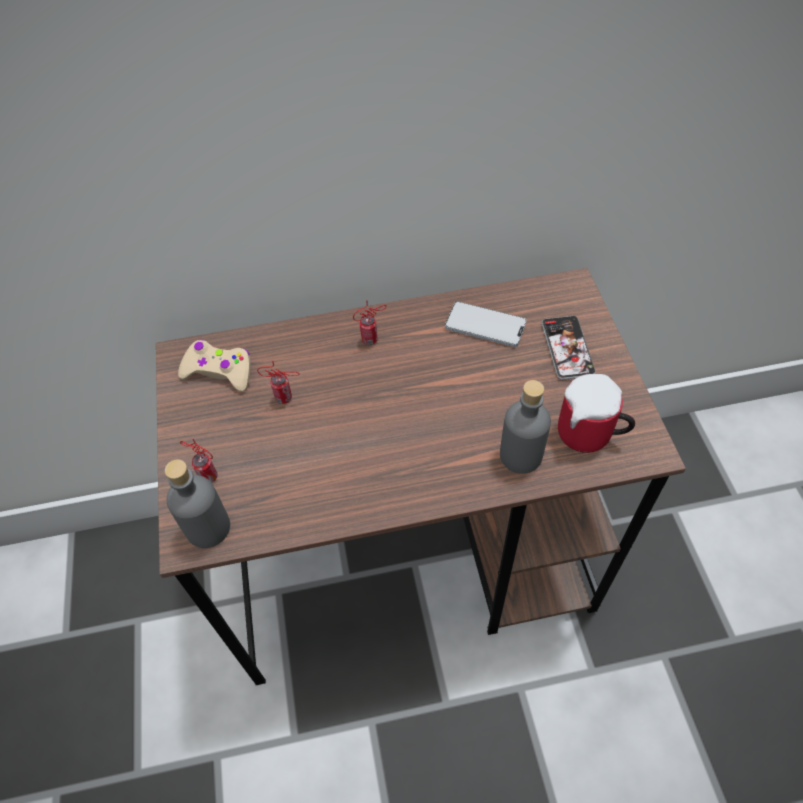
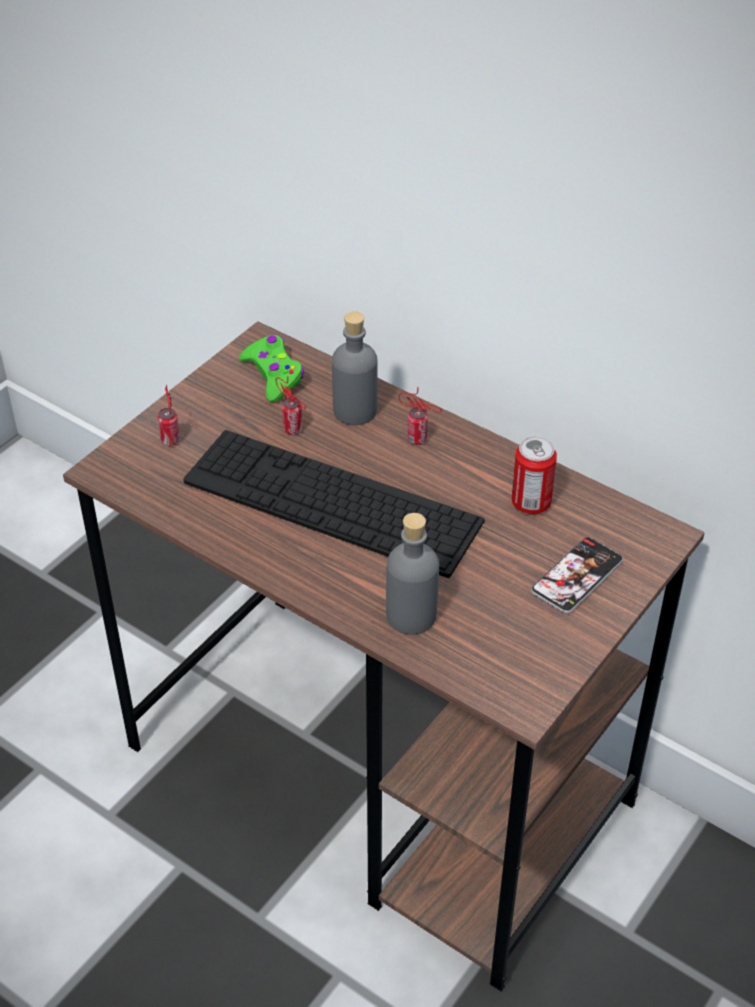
camera: 45 degrees right, 10 degrees down
(208, 528) = (127, 472): grey bottle -> grey bottle (355, 411)
(219, 371) = (273, 375): beige game controller -> green game controller
(375, 425) = (331, 502): none -> keyboard
(485, 325) = (531, 503): phone -> can
(590, 436) = (490, 652): mug -> none

